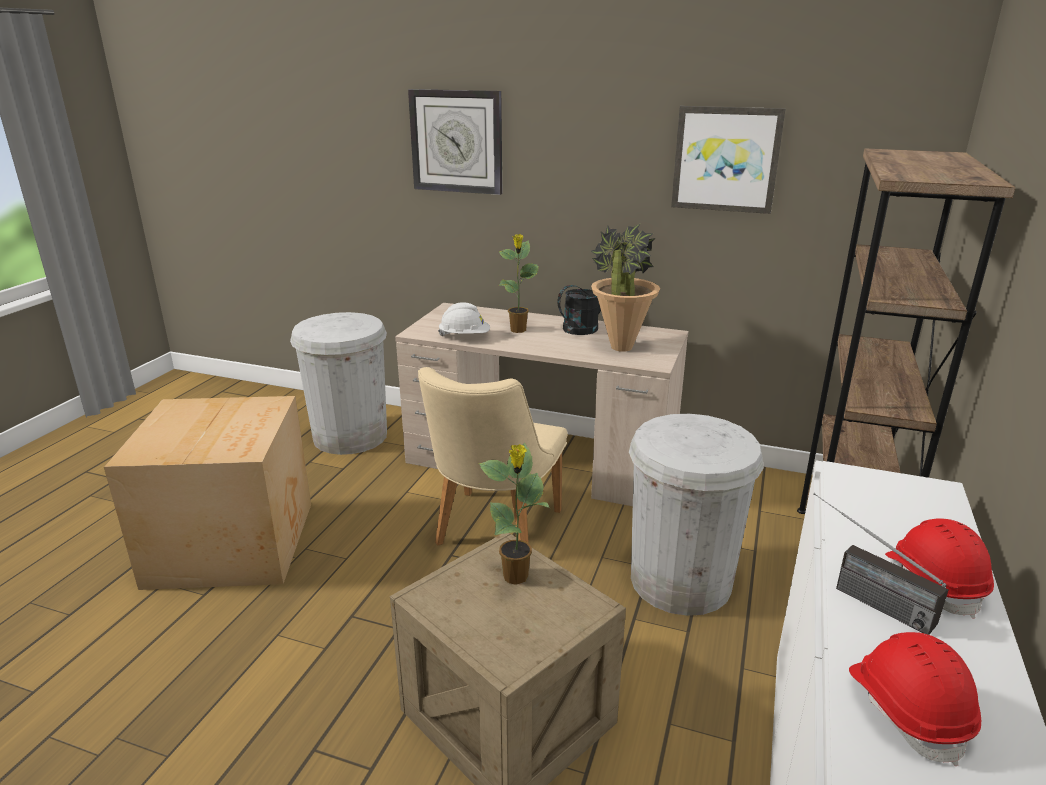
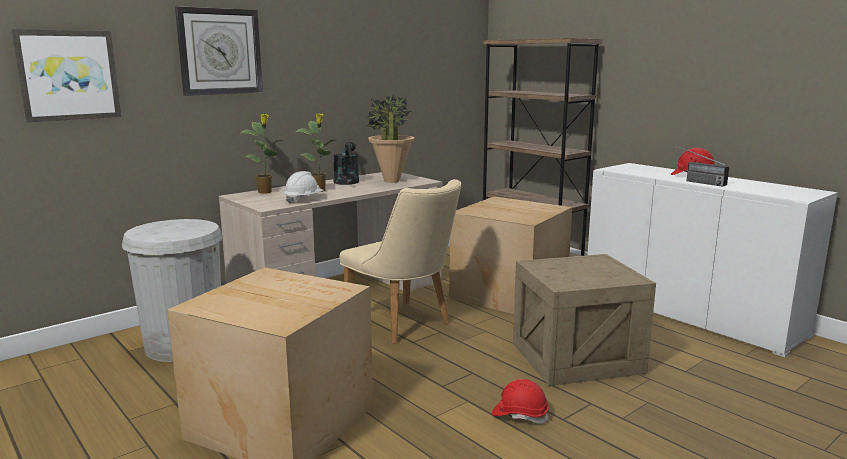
camera: 60 degrees left, 10 degrees down
(516, 577) = (563, 266): potted plant -> potted plant (265, 192)
(680, 580) = (508, 293): white trash can -> cardboard box
(726, 159) = (396, 55): picture -> picture (68, 75)
(859, 594) = (695, 182): radio -> radio turned 60 degrees clockwise
(908, 709) = (759, 189): red hard hat -> red hard hat (520, 415)

